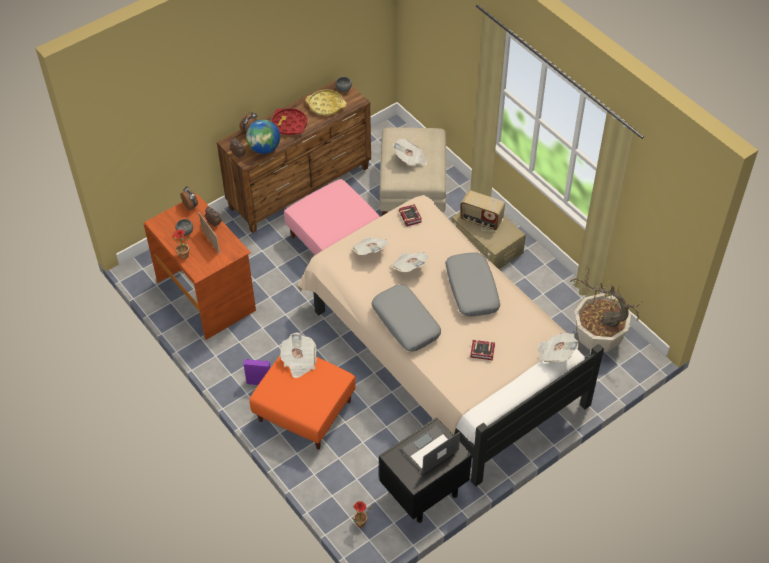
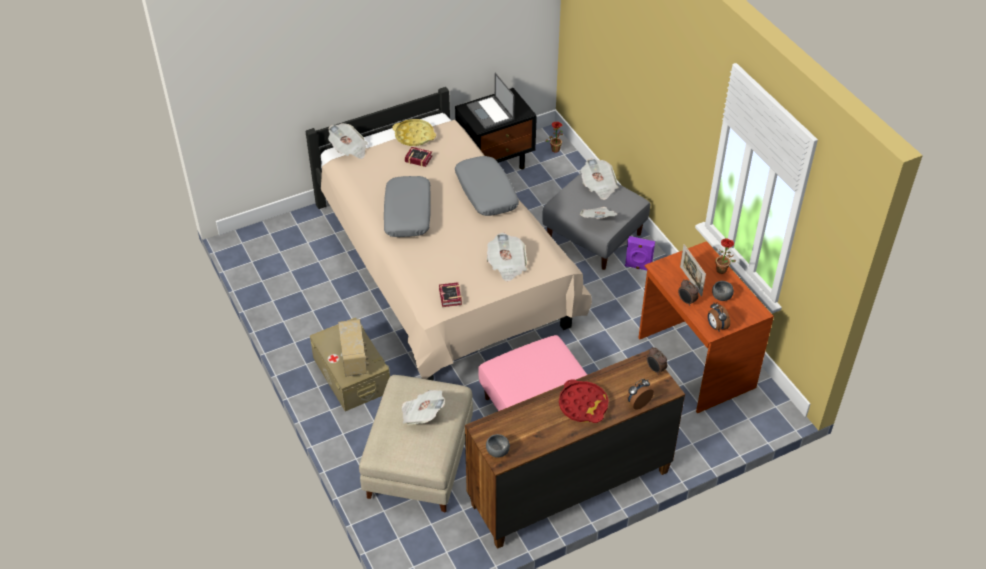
camera: 170 degrees left, 5 degrees down
(264, 148) = (620, 374): globe -> none
(304, 411) = (594, 236): orange ottoman -> grey ottoman
(326, 105) = (528, 428): yellow tray -> yellow tray (414, 136)
(409, 267) = (467, 243): newspaper -> newspaper (599, 186)
(429, 450) = (491, 113): laptop -> laptop turned 90 degrees clockwise
(481, 220) = (354, 359): radio -> radio turned 45 degrees clockwise
(597, 338) = (277, 259): potted plant -> none

